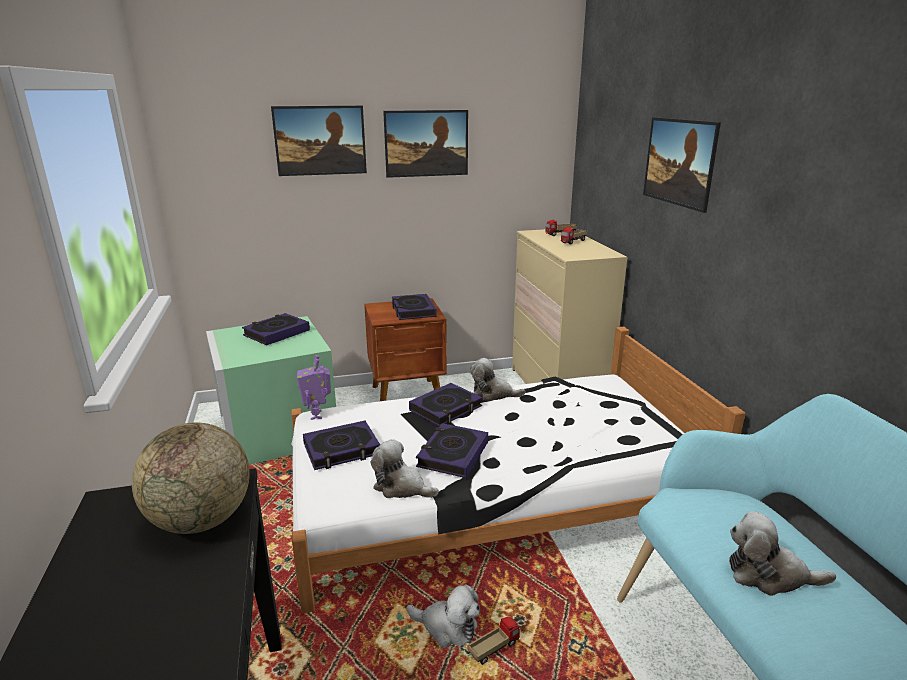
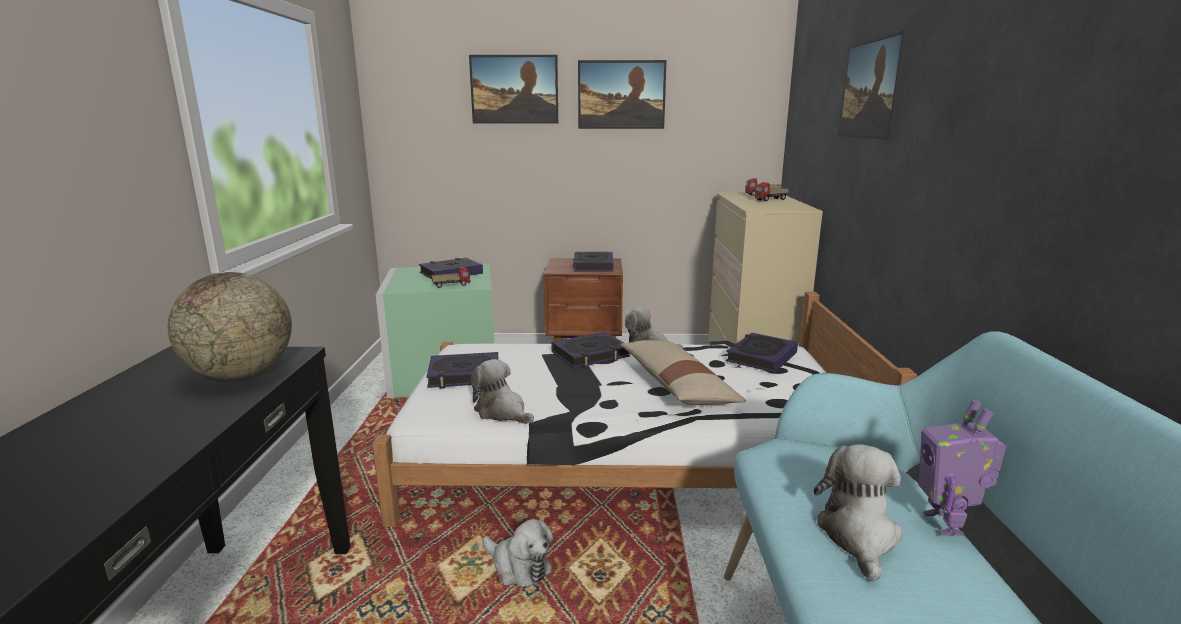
camera: 15 degrees right, 5 degrees down
(317, 414) = (461, 346): toy robot -> toy robot (945, 524)
(452, 454) = (571, 391): book -> book (761, 357)
(494, 648) = (558, 596): toy truck -> toy truck (451, 285)
(539, 434) = (677, 386): none -> beige pillow
(769, 575) = (858, 535): plush toy -> plush toy turned 75 degrees clockwise

